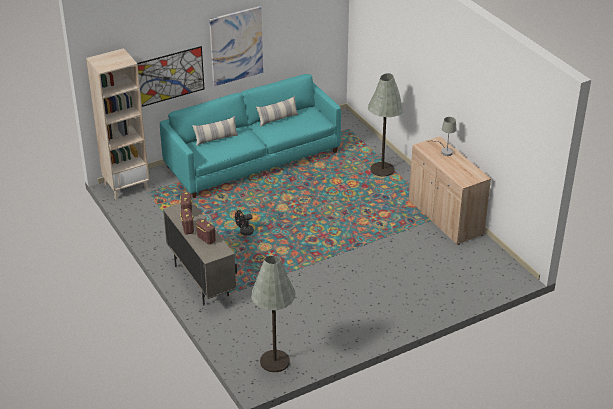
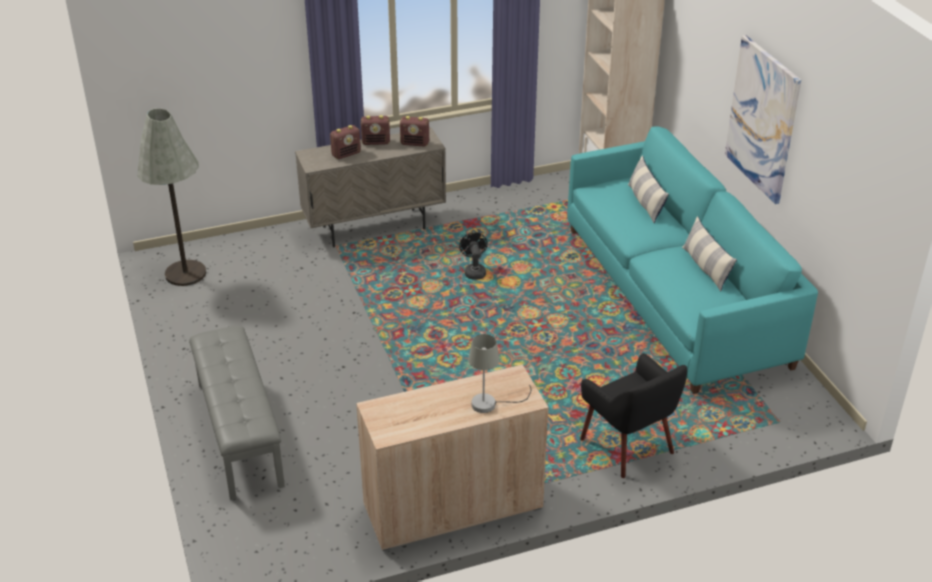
camera: 100 degrees right, 0 degrees up
(170, 76) = (696, 83): picture -> none
(382, 170) = (628, 446): grey floor lamp -> black armchair
(423, 299) = (238, 433): none -> grey bench

